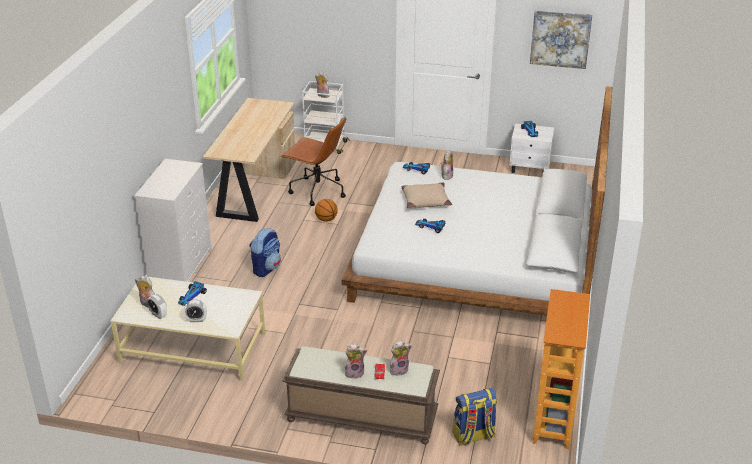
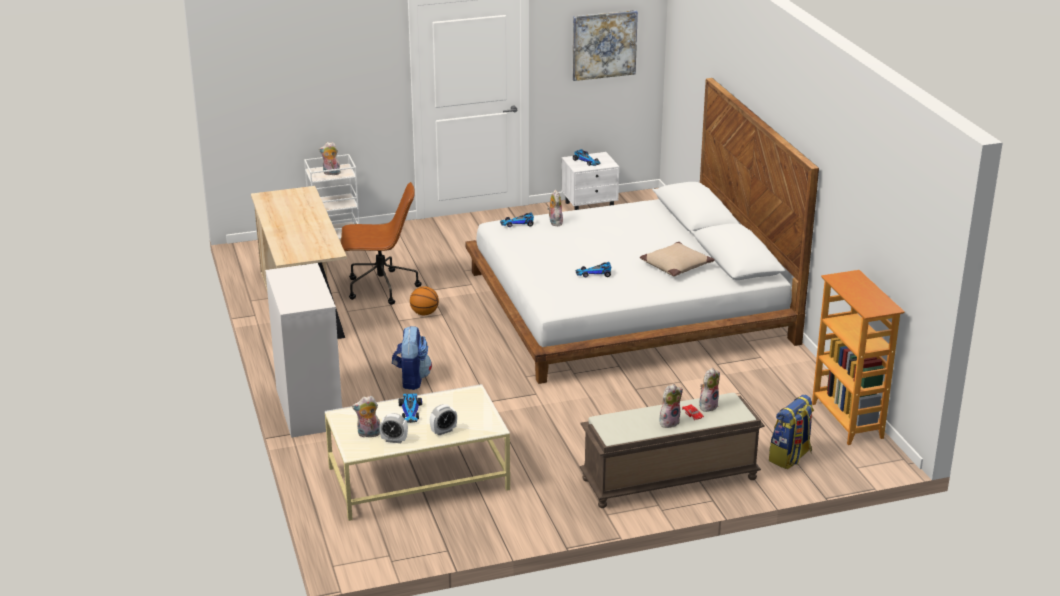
camera: 30 degrees left, 5 degrees down
(425, 201) = (560, 251): beige pillow -> beige pillow (676, 266)

